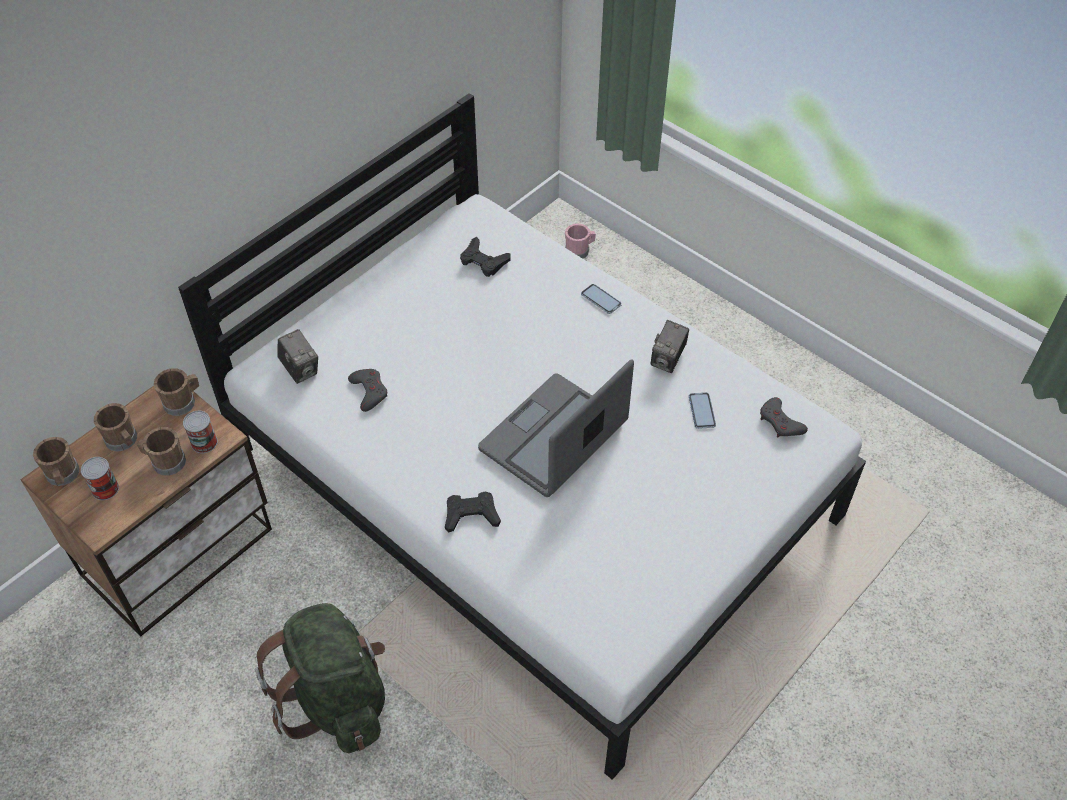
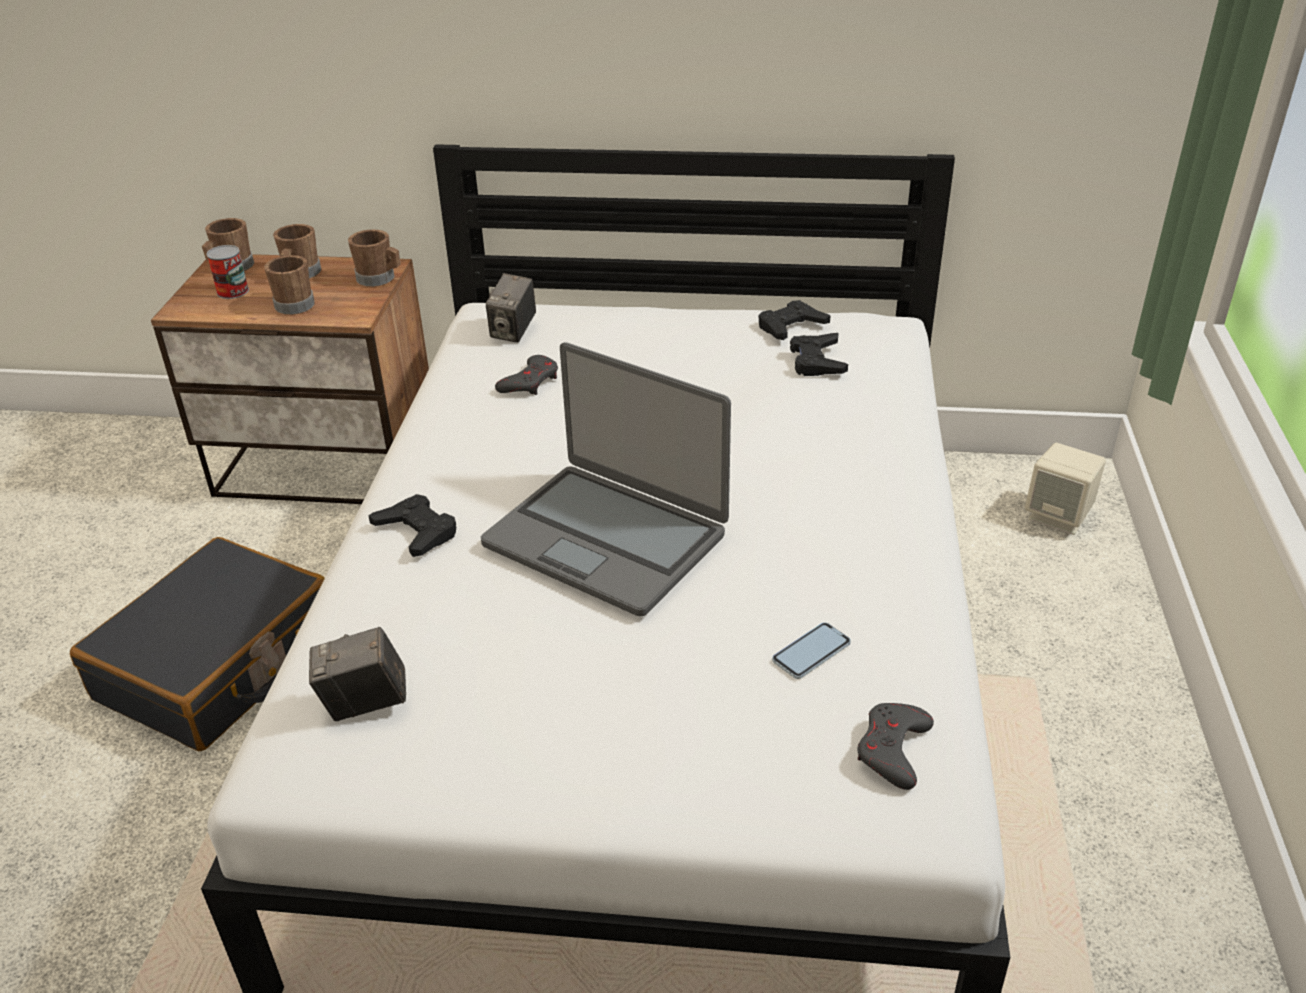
camera: 55 degrees right, 15 degrees down
(204, 442) = (338, 310): can -> none
(337, 698) = (220, 665): green backpack -> black suitcase
(435, 248) = (791, 326): none -> black game controller
(554, 437) = (606, 538): laptop -> laptop turned 150 degrees counterclockwise
(579, 251) = (1059, 516): pink mug -> beige speaker
(601, 299) = (886, 471): phone -> none
(667, 359) = (863, 574): camera -> camera (365, 703)

